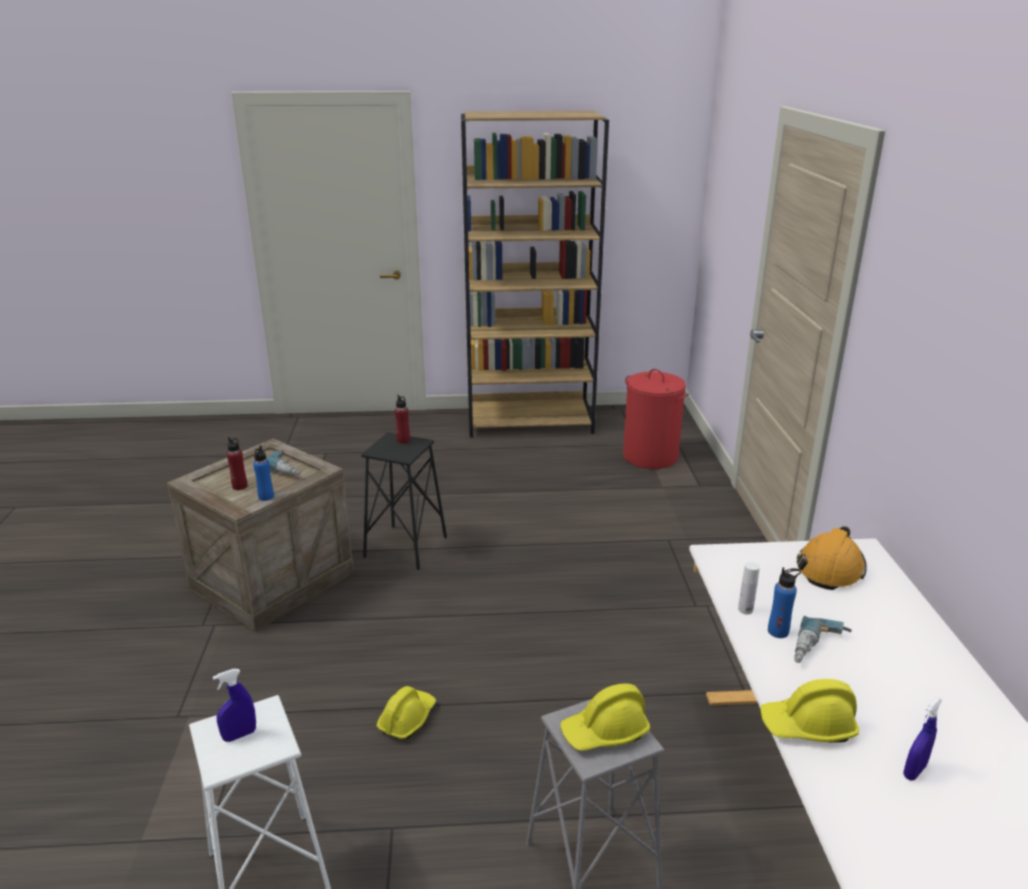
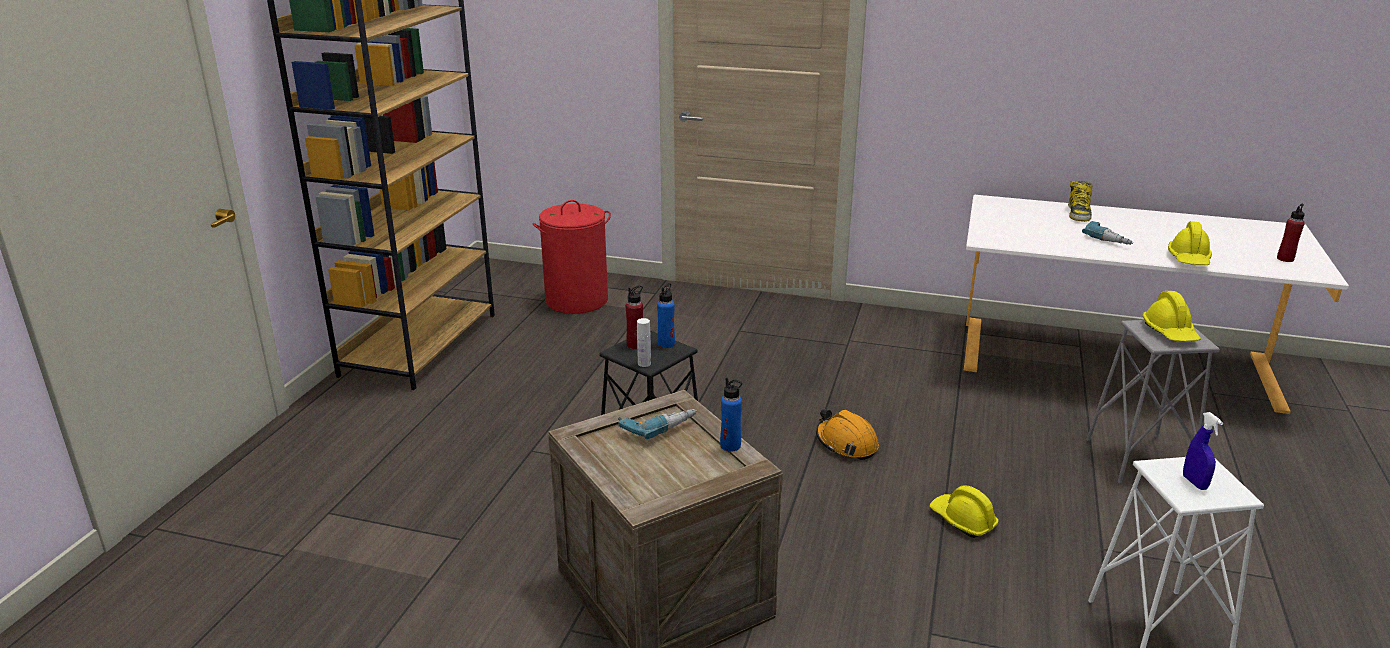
camera: 70 degrees left, 0 degrees up
(240, 486) = (682, 466): red bottle -> red bottle (1285, 259)
(745, 610) = (1061, 247): white bottle -> white bottle (644, 363)
(778, 631) = (1088, 244): blue bottle -> blue bottle (666, 344)
(830, 568) = (1012, 214): orange hard hat -> orange hard hat (846, 443)
(897, 621) = (1078, 213): none -> boot
(914, 771) = (1223, 245): blue spray bottle -> none

